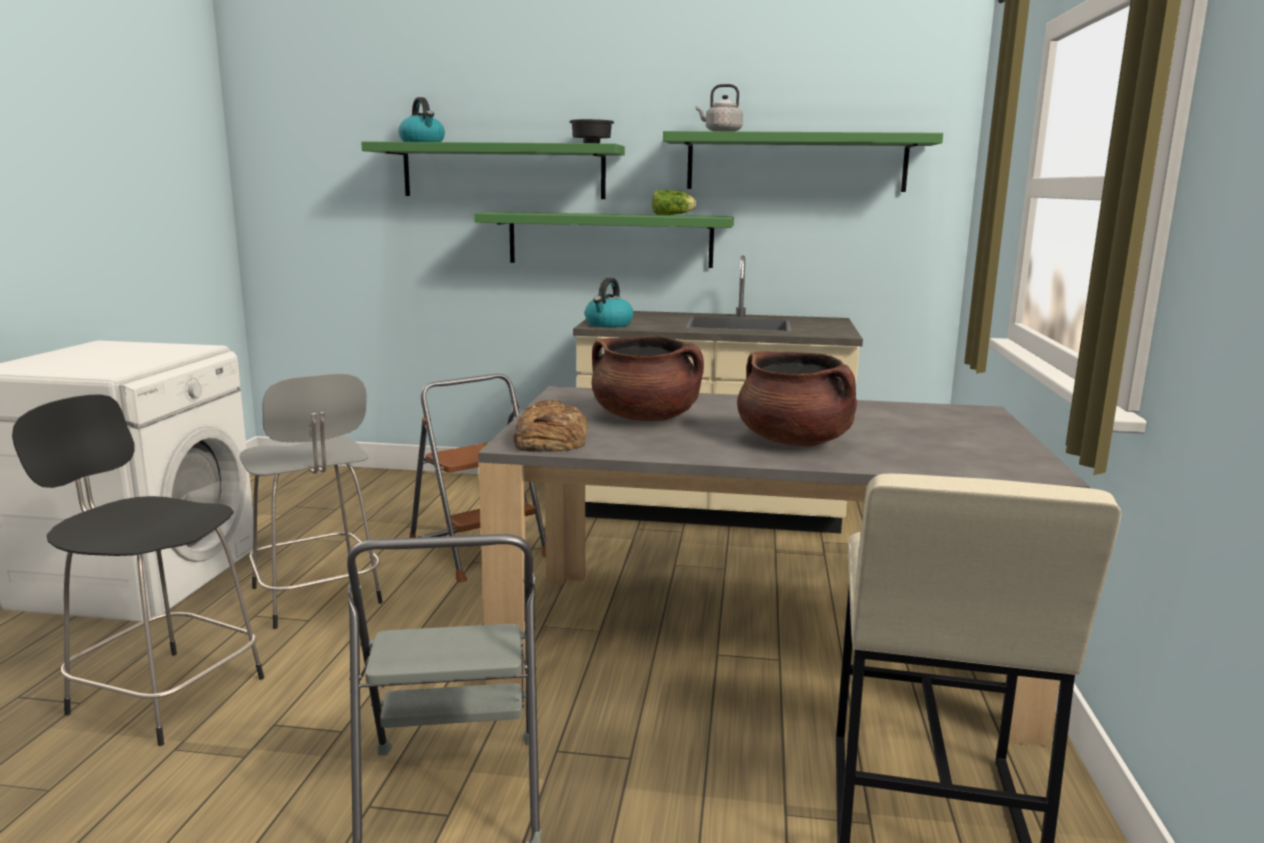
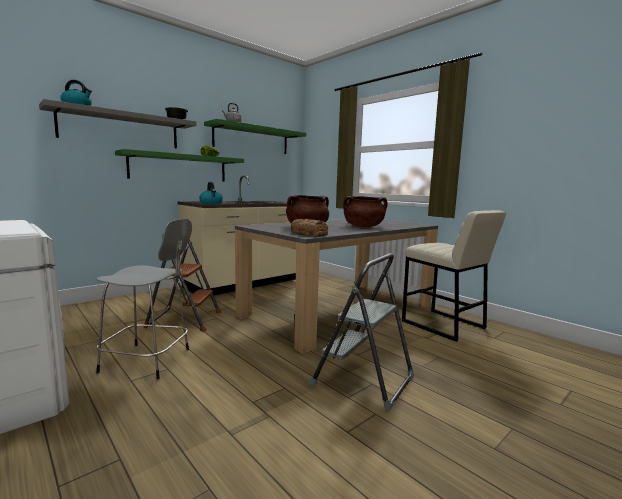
camera: 50 degrees left, 5 degrees down
(163, 694) = (165, 426): black stool -> none
(503, 171) = (121, 129): green shelf -> grey shelf

